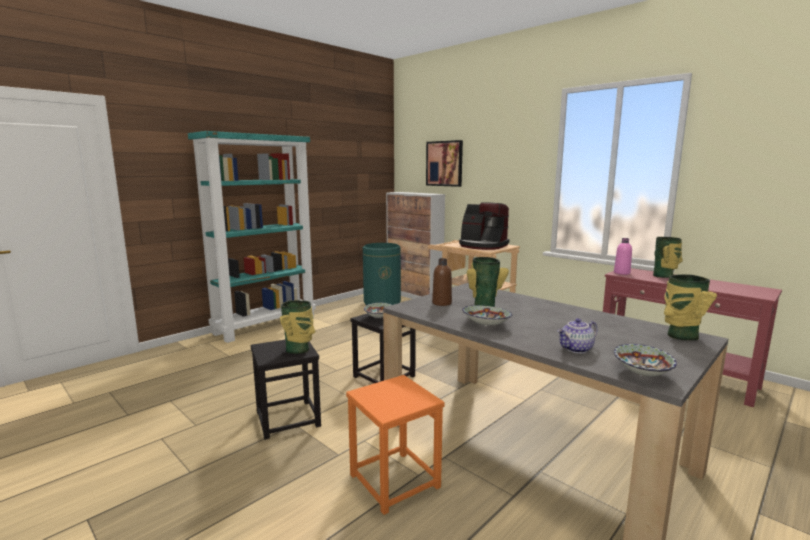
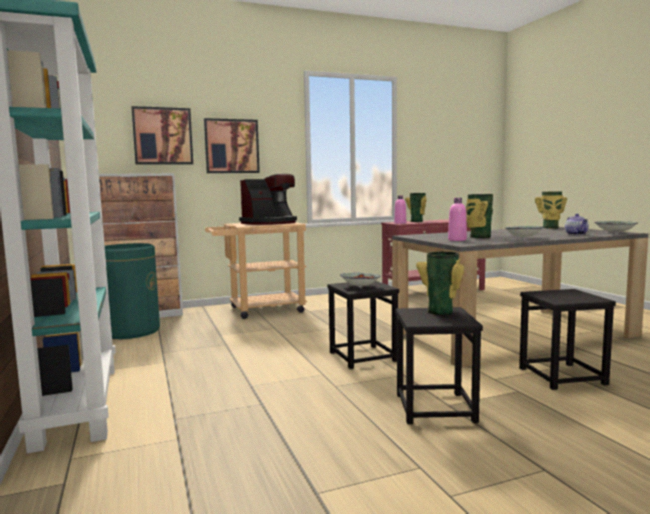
camera: 65 degrees left, 5 degrees down
(394, 481) = (562, 376): orange stool -> black stool
(442, 303) = (457, 240): brown bottle -> pink bottle
(489, 171) = (231, 146): none -> picture

